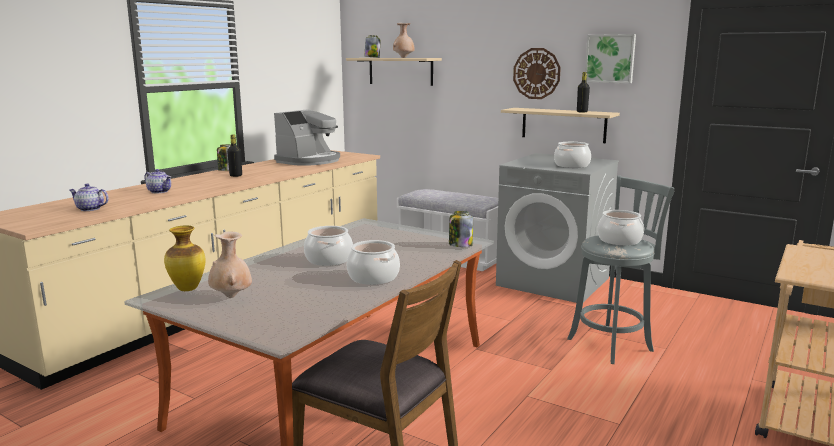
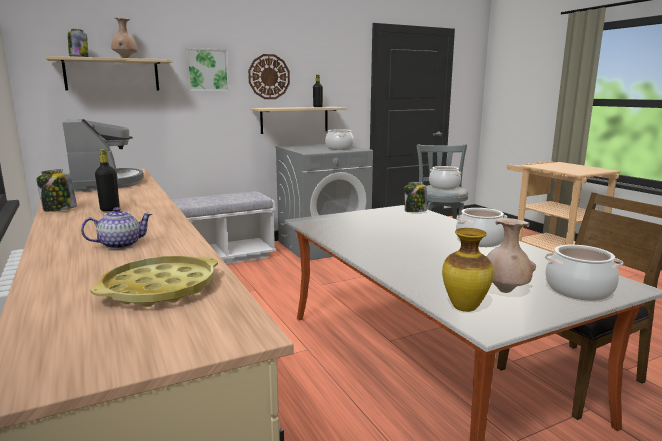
camera: 60 degrees left, 0 degrees up
(89, 209) = (160, 289): teapot -> yellow tray
(328, 259) = (413, 246): cooking pot -> cooking pot (578, 290)
(610, 58) = (325, 65): picture -> picture (207, 70)

